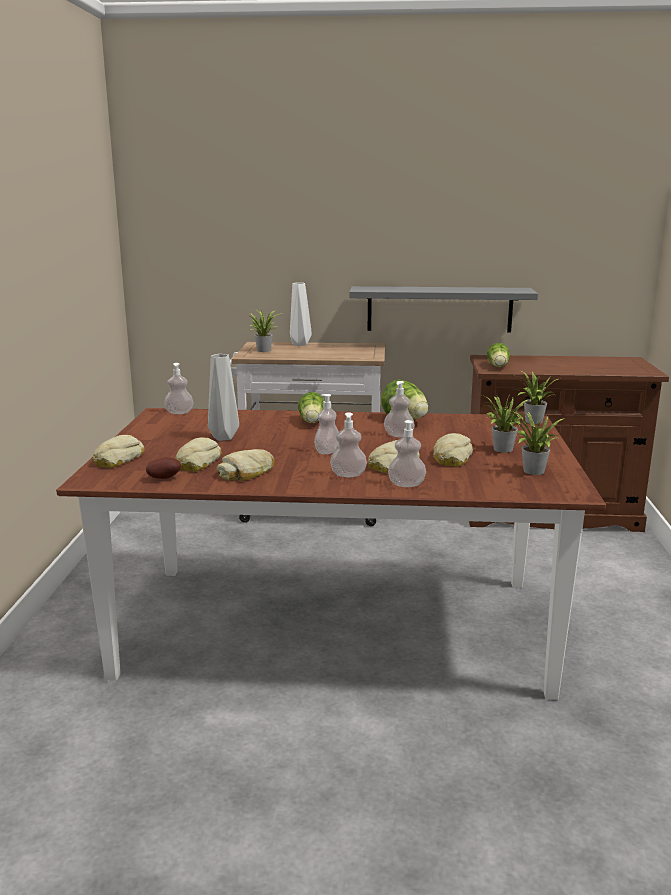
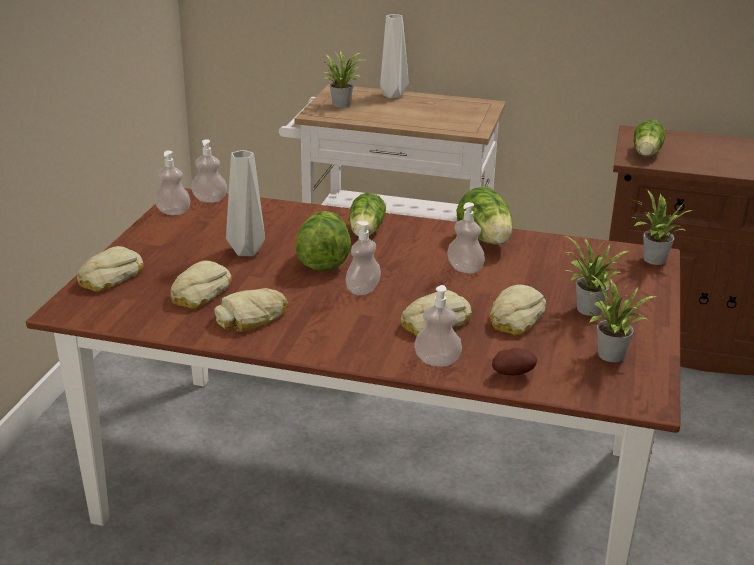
camera: 10 degrees right, 10 degrees up
(164, 478) = (152, 317): potato -> potato (512, 373)
(287, 438) = (323, 260): none -> lettuce
(348, 475) = (372, 335): soap dispenser -> soap dispenser (173, 212)
(439, 309) = (583, 60): grey shelf -> none

